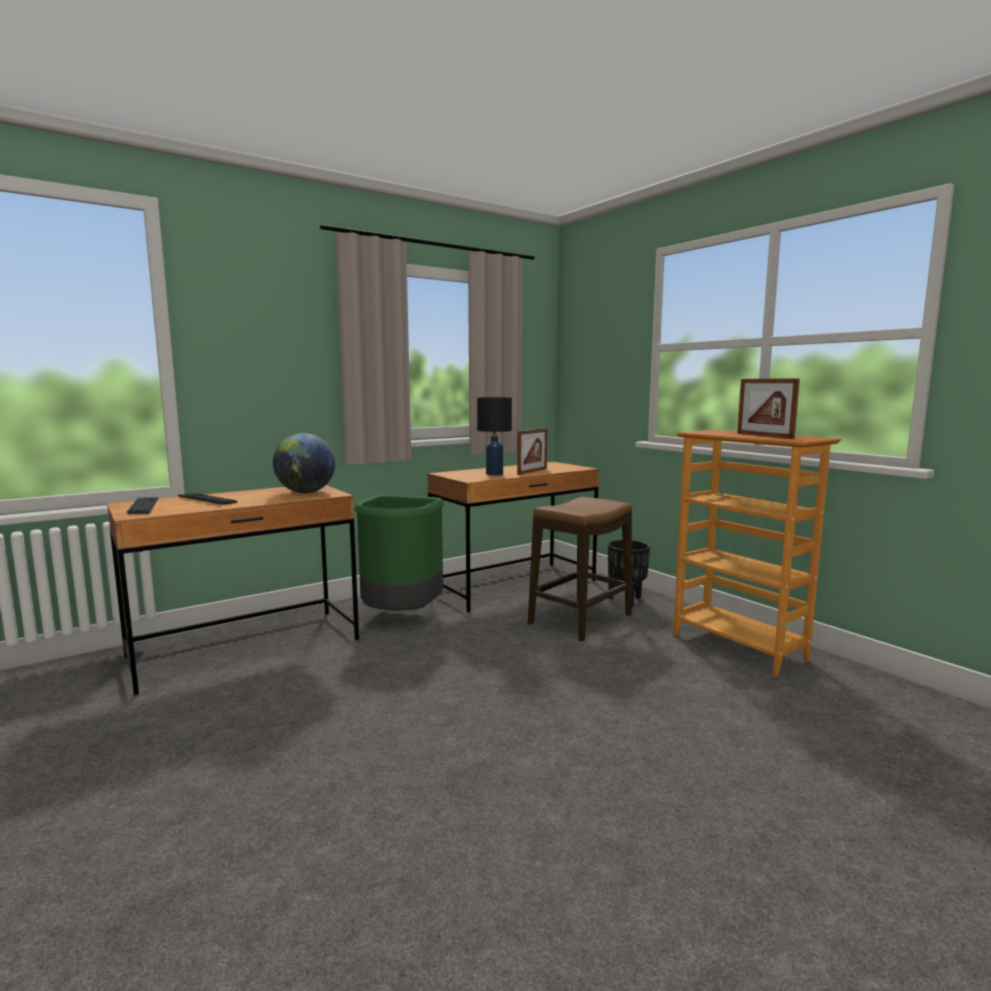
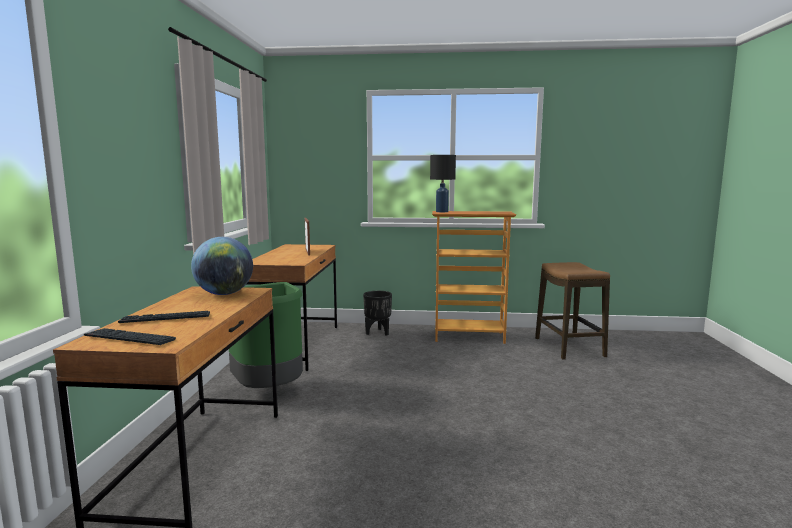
camera: 50 degrees left, 0 degrees up
(494, 474) = (293, 257): black table lamp -> black table lamp (442, 211)
(580, 620) = (379, 350): stool -> stool (569, 347)
(764, 436) = (480, 212): picture frame -> none

